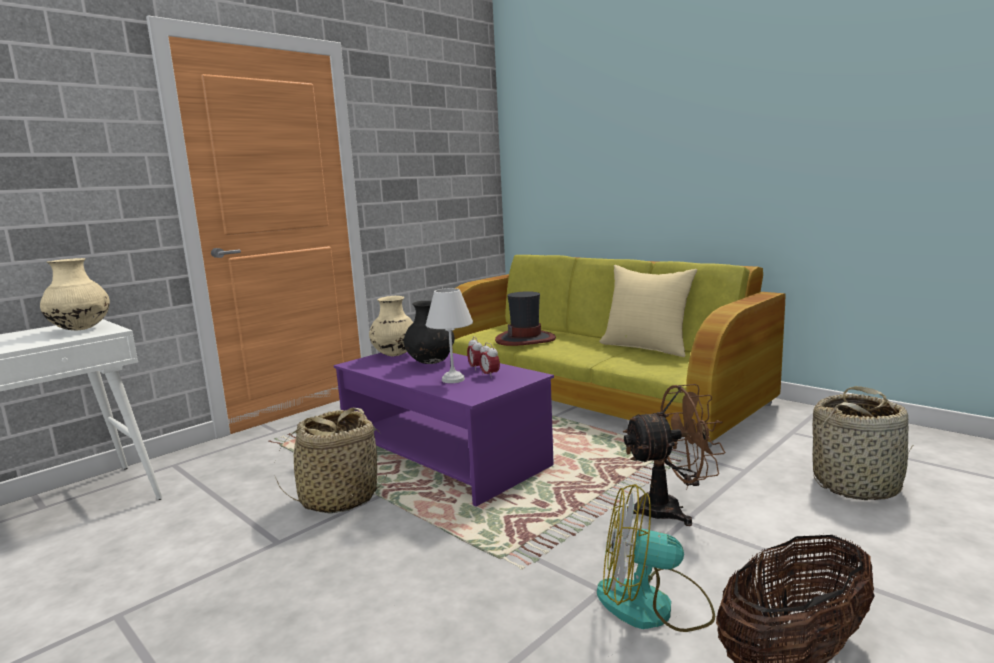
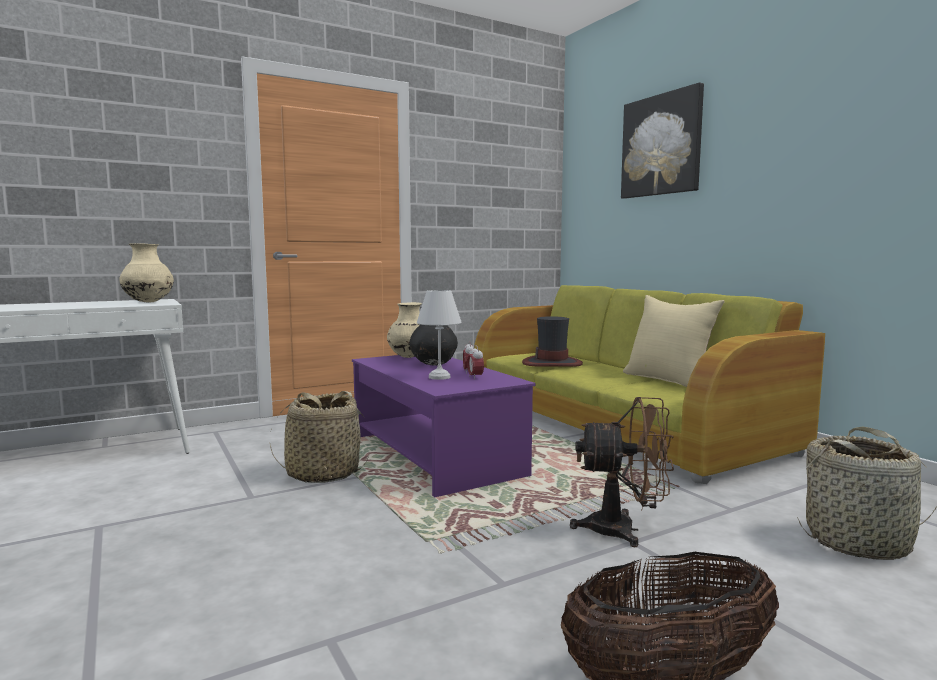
camera: 15 degrees right, 5 degrees down
(610, 111) = (661, 145): none -> picture
(653, 606) = (546, 607): fan -> none

